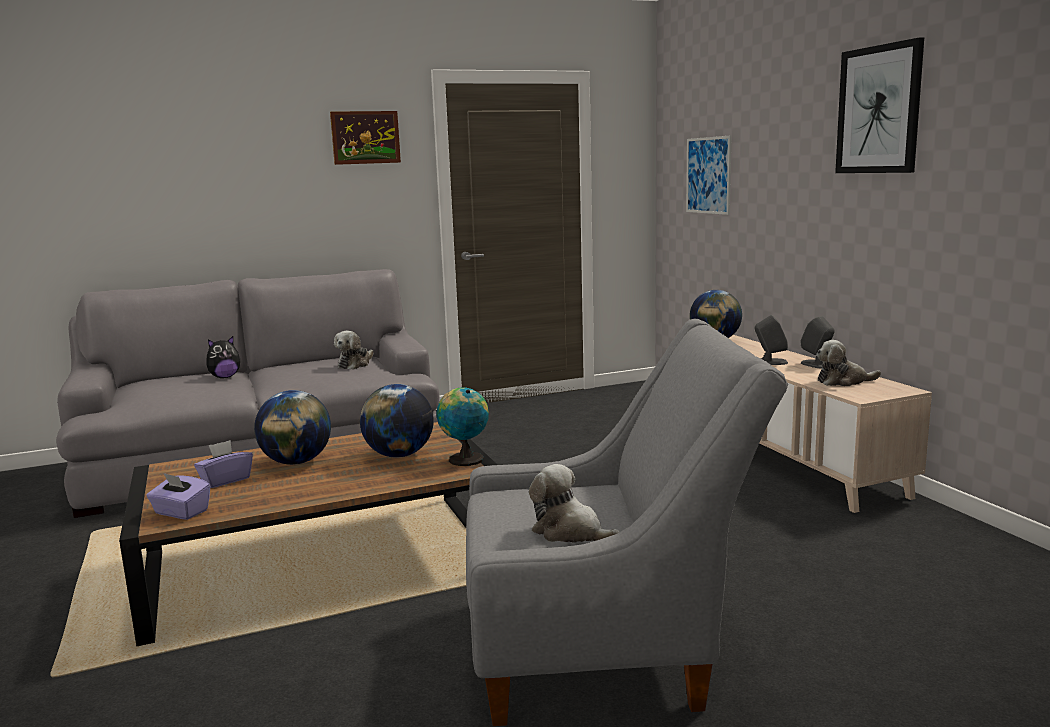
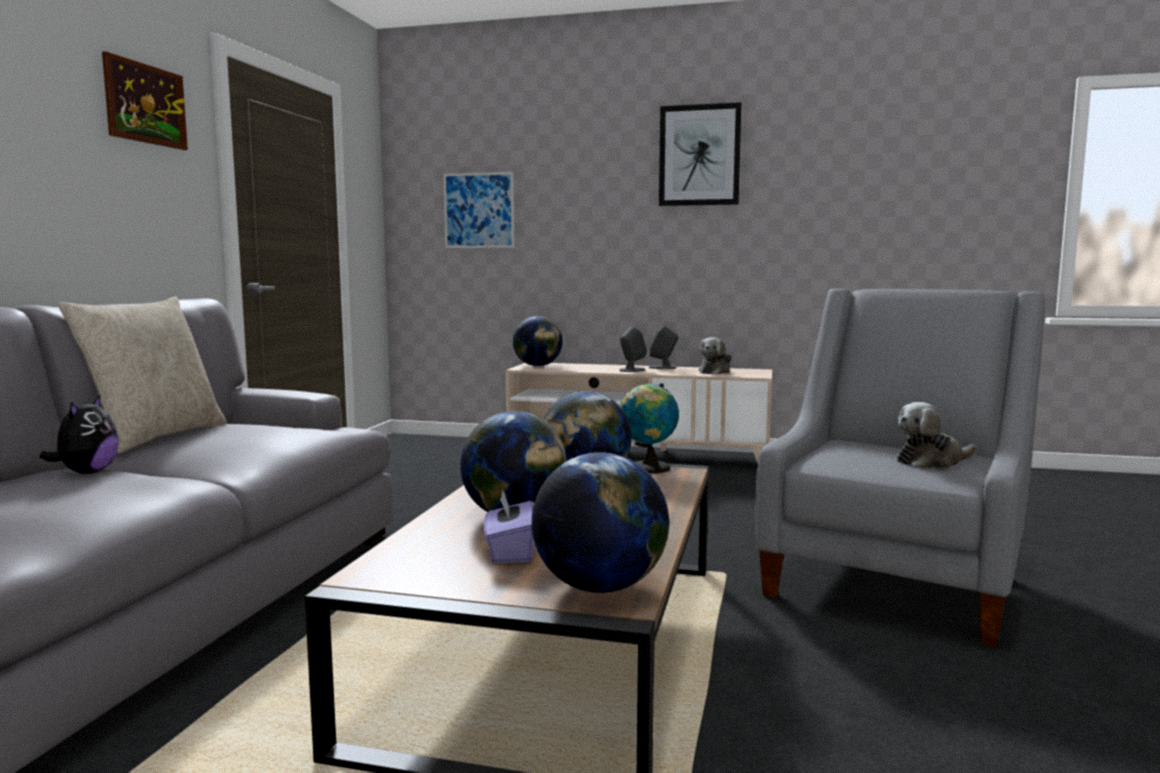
camera: 55 degrees left, 5 degrees down
(181, 512) = (600, 587): purple tissue box -> globe
(306, 360) = (155, 437): none -> beige pillow
(355, 364) = (257, 427): plush toy -> none

